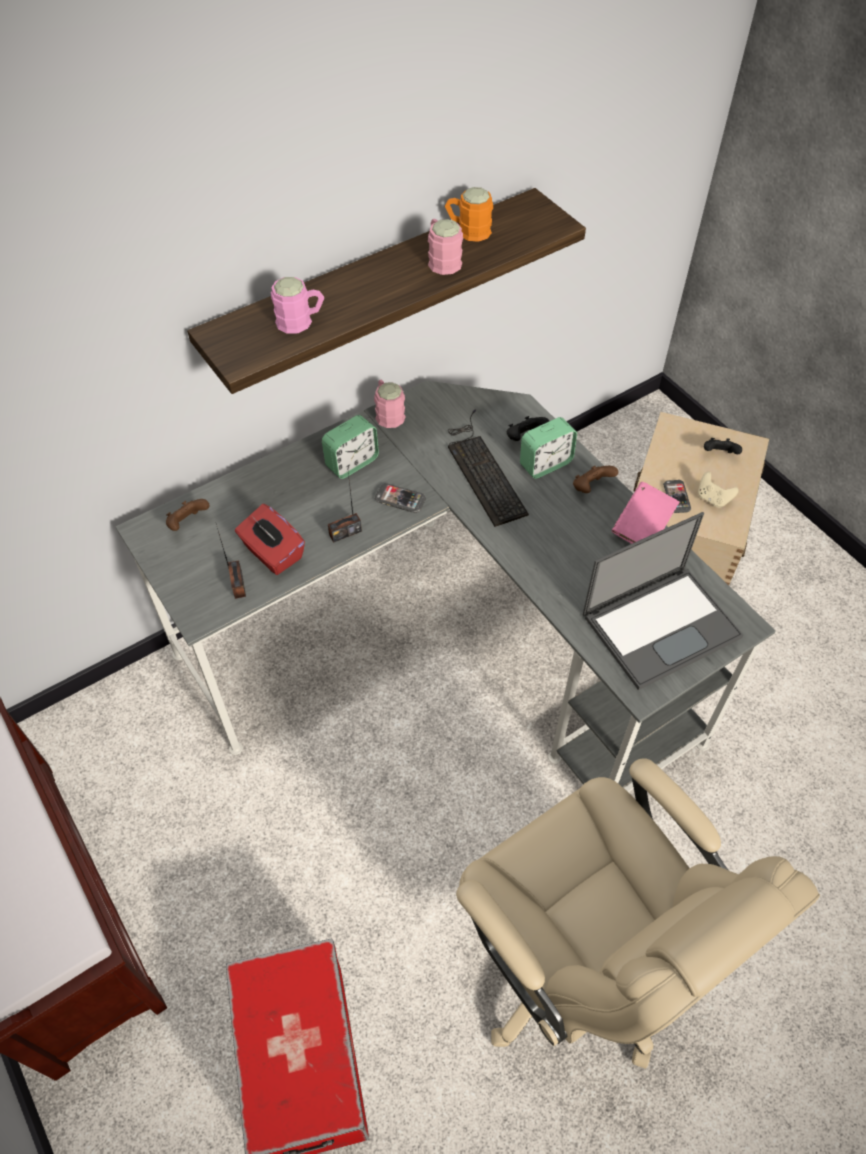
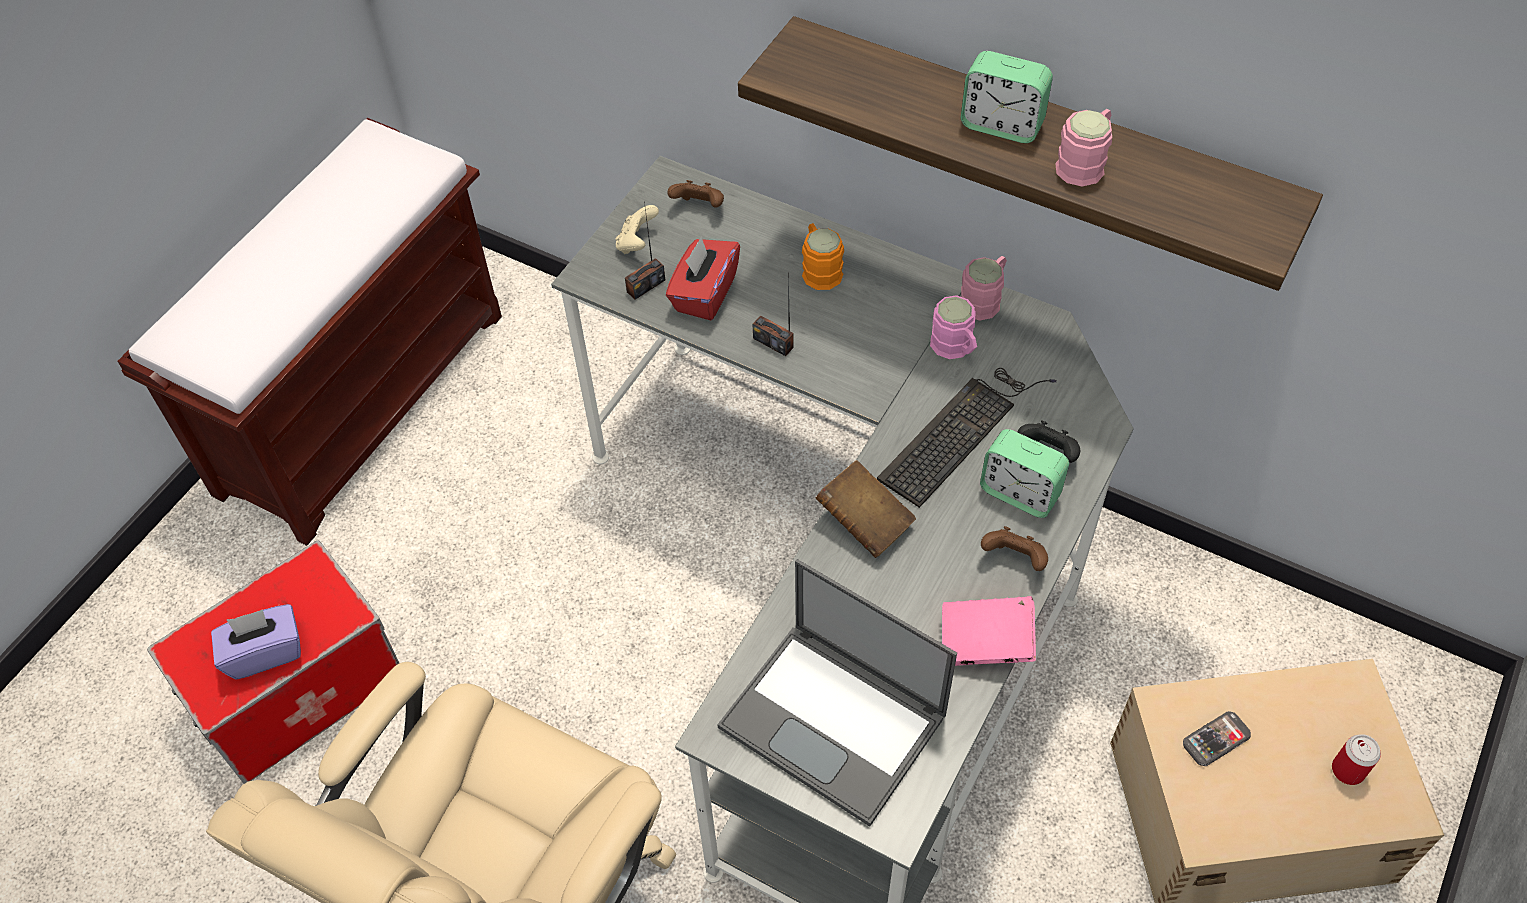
camera: 65 degrees right, 0 degrees up
(301, 321) = (874, 92): pink mug -> pink mug (955, 348)
(312, 1045) = (265, 652): none -> purple tissue box
(352, 463) = (880, 301): alarm clock -> alarm clock (1002, 125)
(400, 499) = (856, 370): phone -> none
(468, 230) = (1165, 164): orange mug -> orange mug (819, 269)
(522, 547) = (864, 521): none -> brown book
(713, 498) = (1250, 790): beige game controller -> beige game controller (637, 243)
(719, 454) = (1348, 770): black game controller -> can

